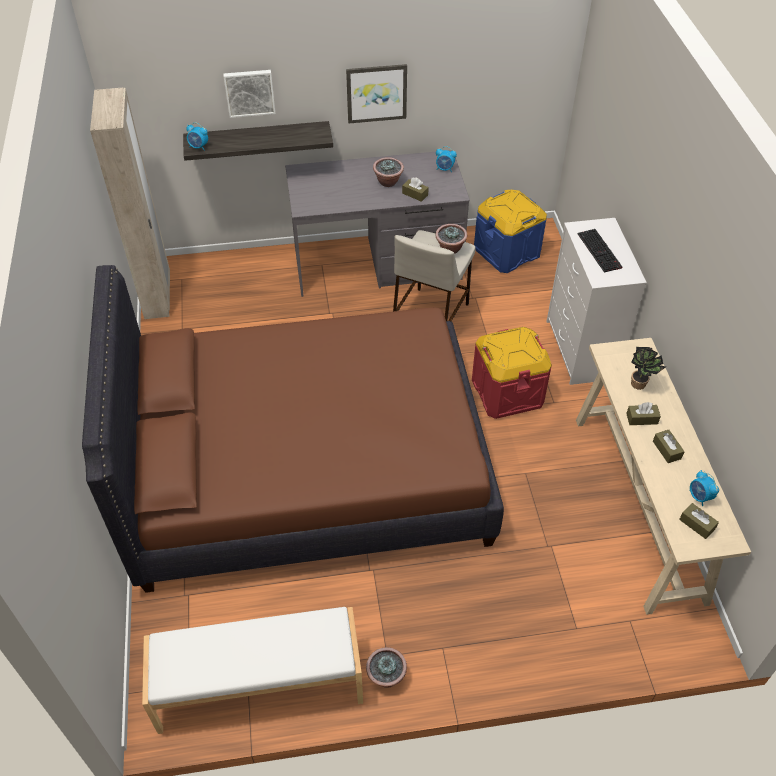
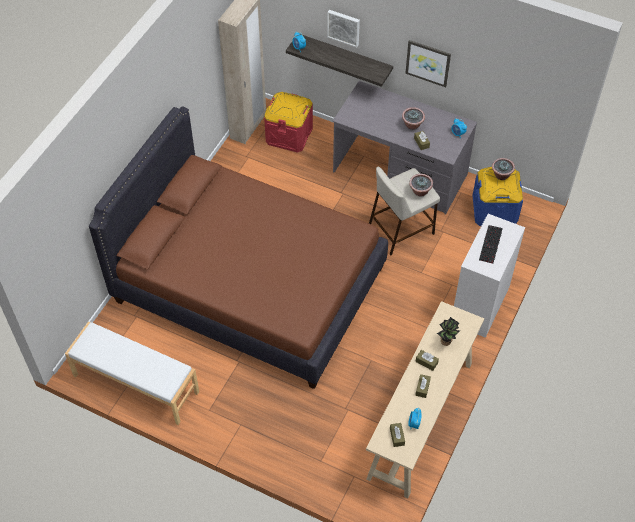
camera: 35 degrees right, 5 degrees up
(386, 676) = (200, 420): potted plant -> potted plant (501, 175)
(507, 392) = (406, 305): red storage box -> red storage box (289, 135)

